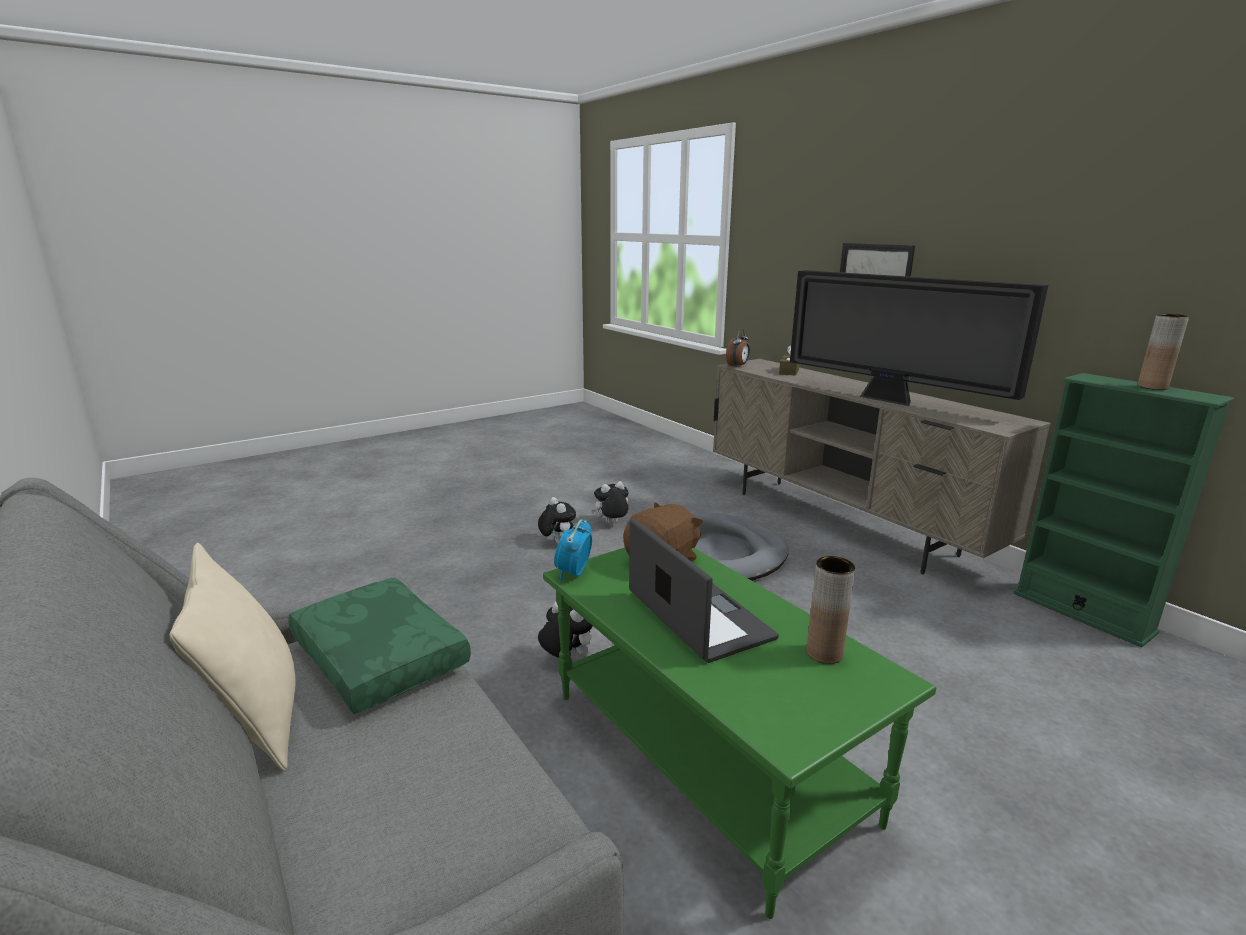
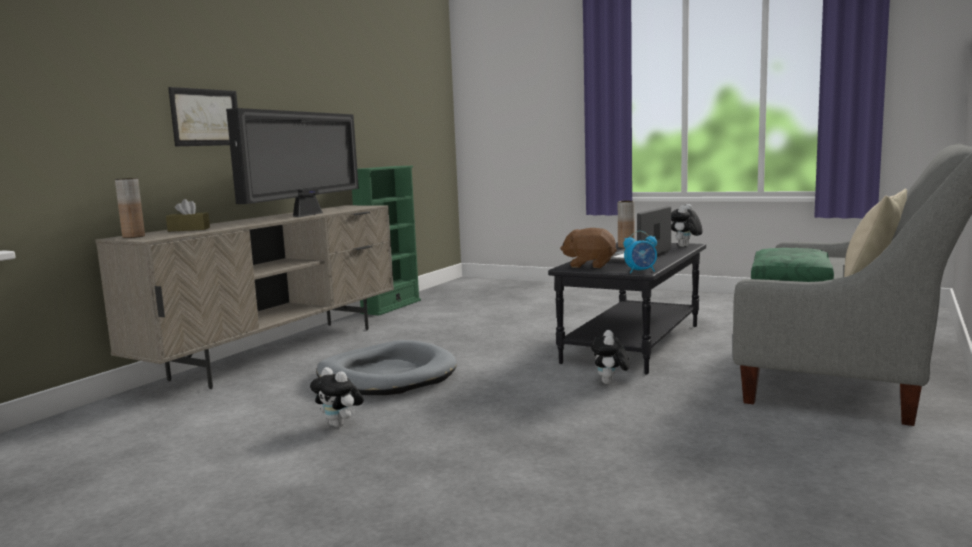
camera: 115 degrees left, 10 degrees down
(557, 542) = (417, 437): plush toy -> plush toy (685, 246)
(702, 756) = (634, 344): green coffee table -> black coffee table
(738, 366) = (158, 237): alarm clock -> none
(1152, 387) = (384, 166): brown vase -> brown vase (133, 236)

